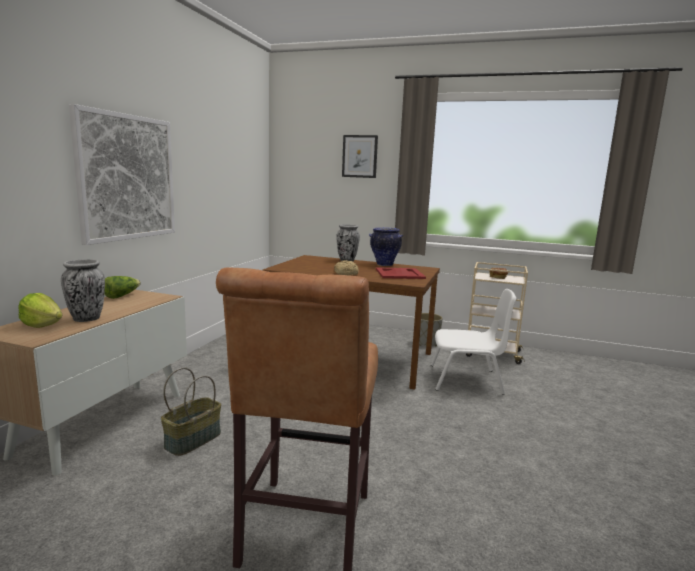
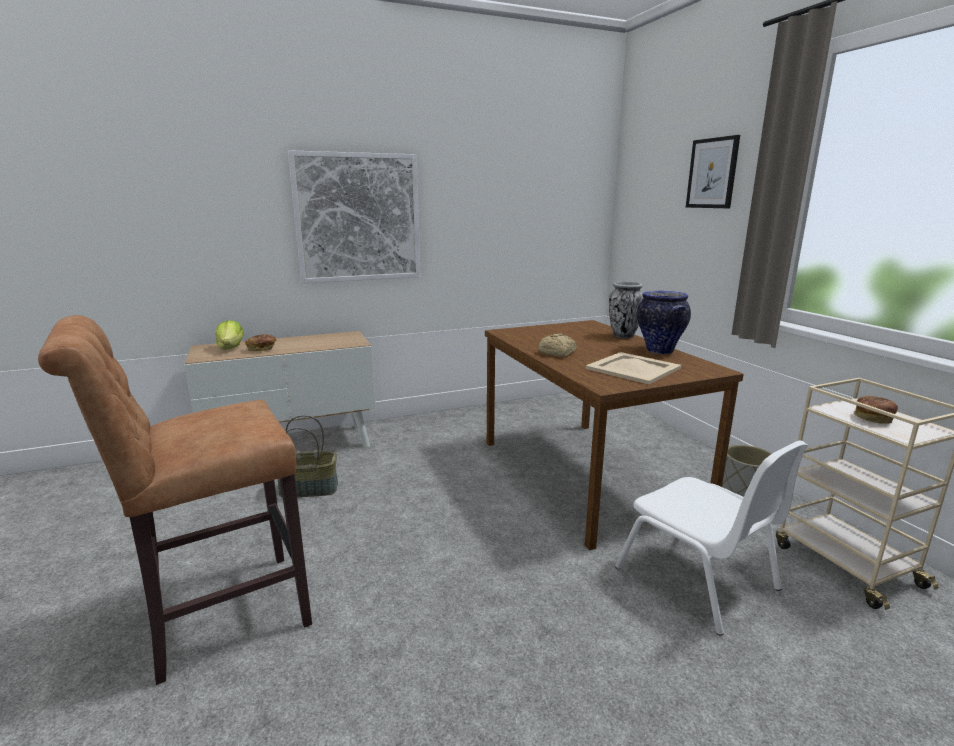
camera: 50 degrees right, 5 degrees up
(86, 318) = (262, 349): vase -> bread
(121, 296) = (334, 335): lettuce -> none
(399, 274) = (633, 368): red tray -> beige tray

